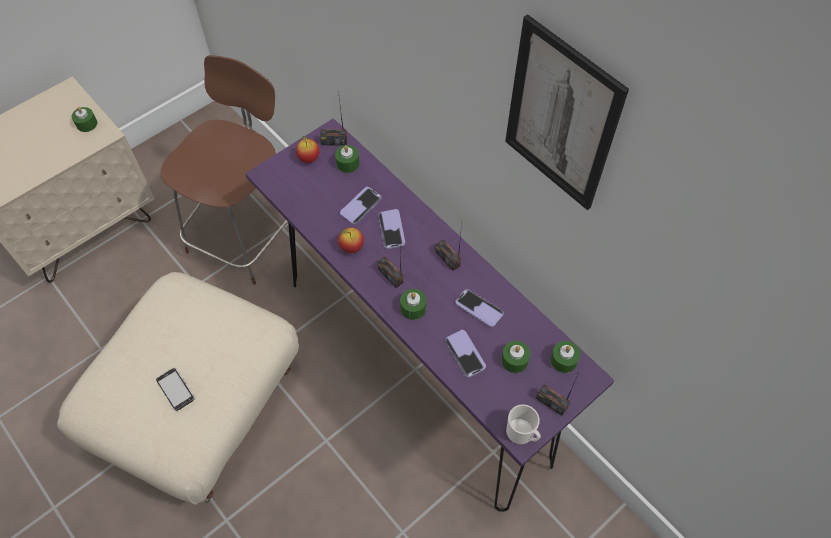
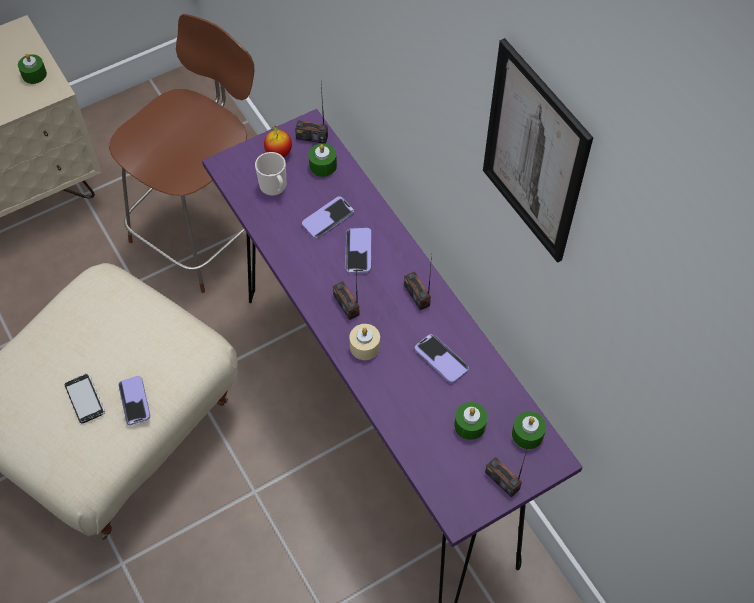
camera: 10 degrees right, 0 degrees up
(351, 247) = (308, 265): apple -> none
(413, 308) = (364, 346): green candle -> beige candle
(465, 354) = (413, 409): phone -> phone (134, 401)
(522, 434) = (460, 510): mug -> mug (274, 187)

